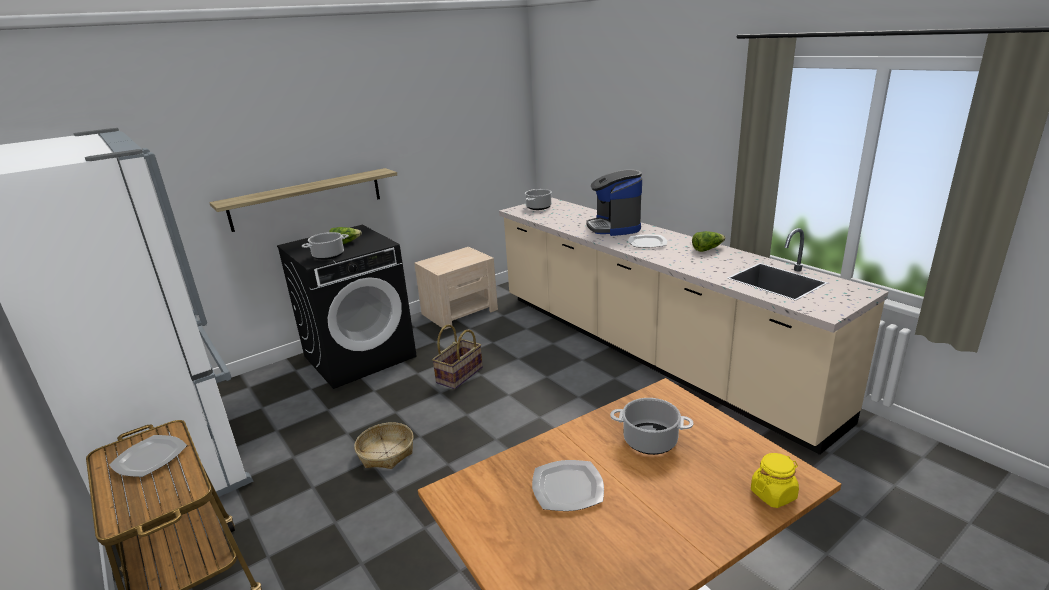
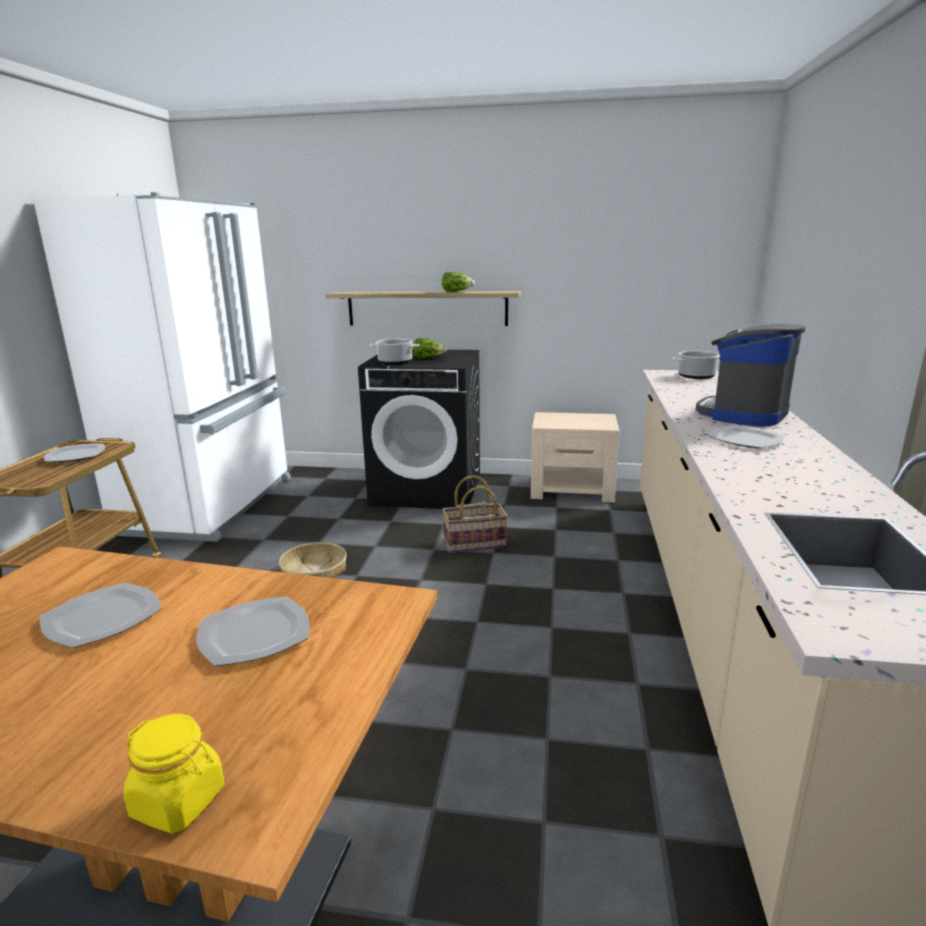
camera: 45 degrees right, 5 degrees down
(649, 441) = (253, 634): cooking pot -> plate
(707, 249) = (828, 473): lettuce -> lettuce (457, 292)

